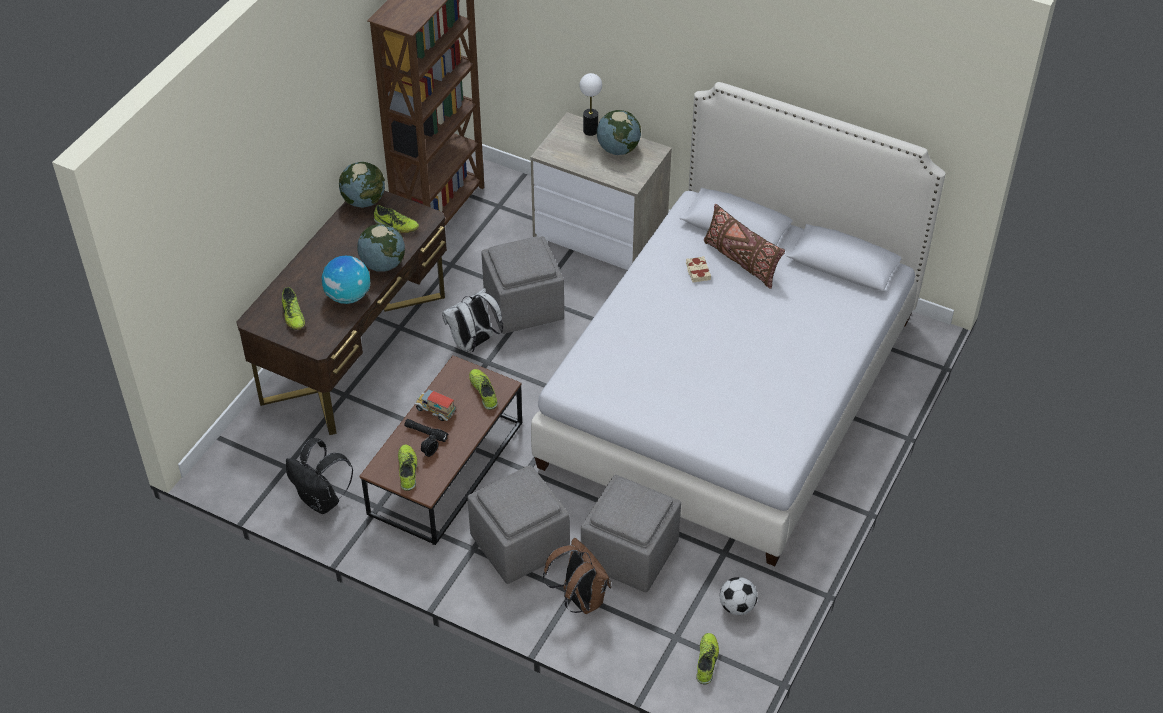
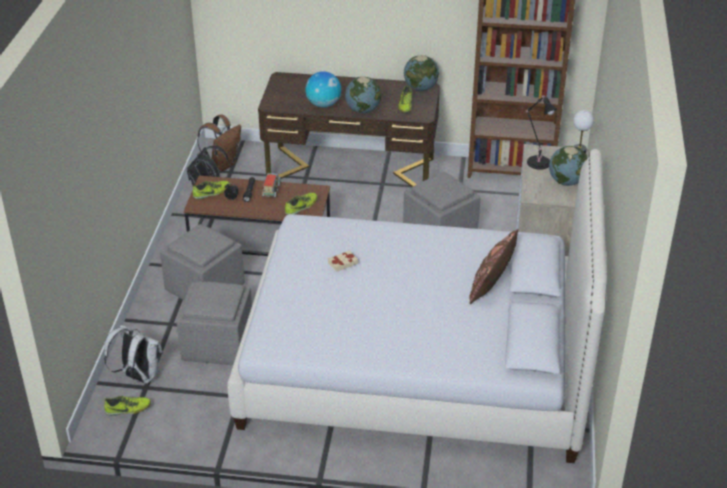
camera: 70 degrees right, 10 degrees down
(293, 315) = (293, 89): shoe -> none
(473, 343) = (387, 219): white backpack -> white backpack (138, 376)
(570, 157) = (537, 161): none -> black table lamp
(580, 599) = (165, 329): brown backpack -> brown backpack (223, 164)
(697, 271) = (463, 260): beige book -> beige book (342, 263)
(737, 606) = (187, 415): football -> none

